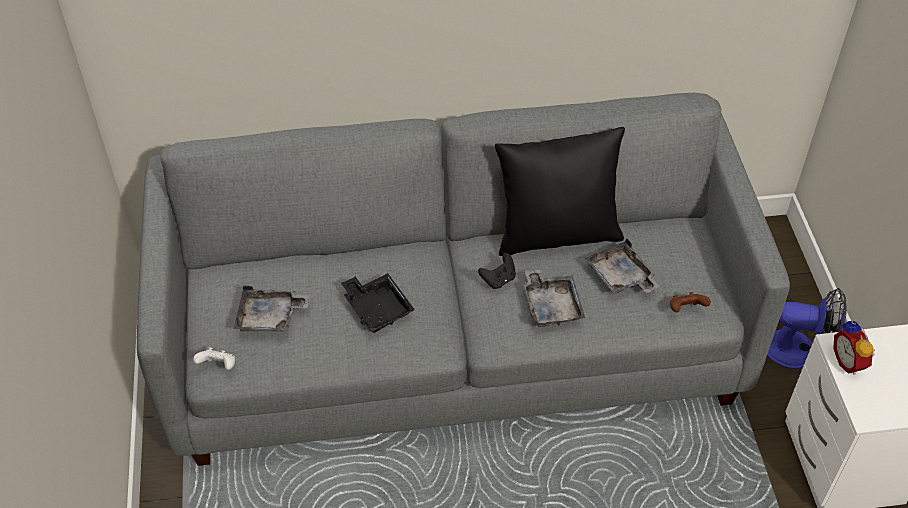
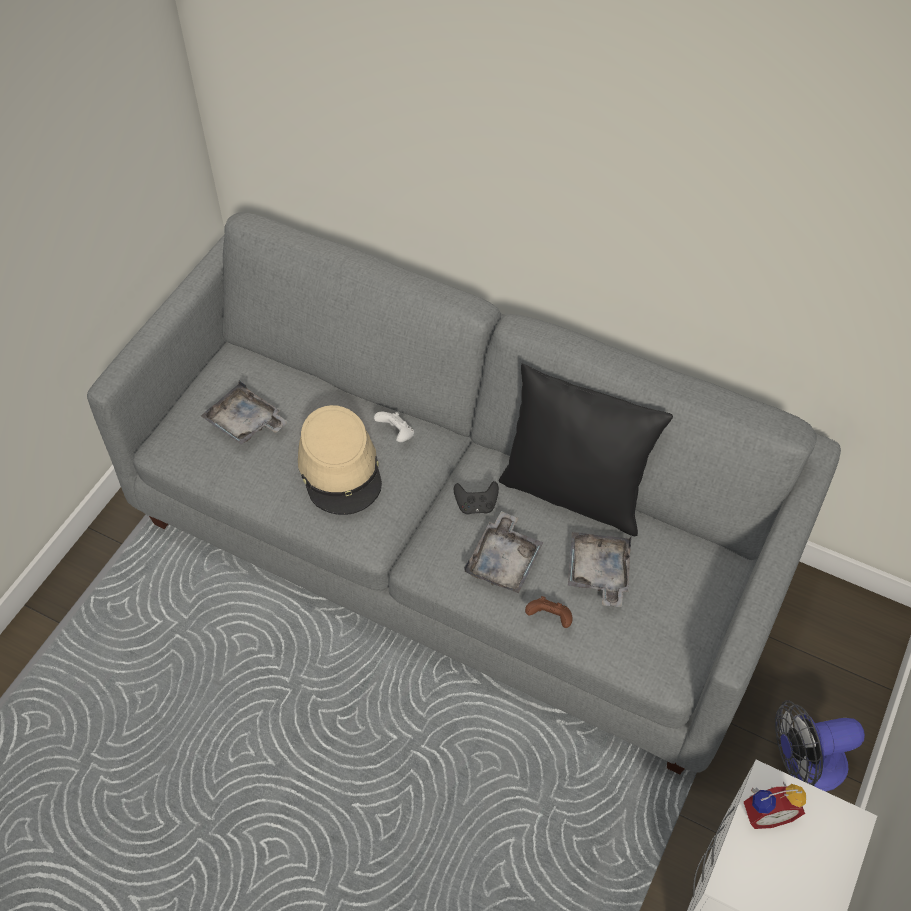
camera: 35 degrees right, 5 degrees up
(218, 366) = (172, 443): white game controller -> white game controller (396, 434)
(377, 308) = (340, 468): black tray -> beige hat
(685, 310) = (637, 647): brown game controller -> brown game controller (549, 618)
(799, 350) = (804, 765): fan -> fan turned 120 degrees clockwise
(850, 362) = (766, 812): alarm clock -> alarm clock turned 120 degrees counterclockwise

